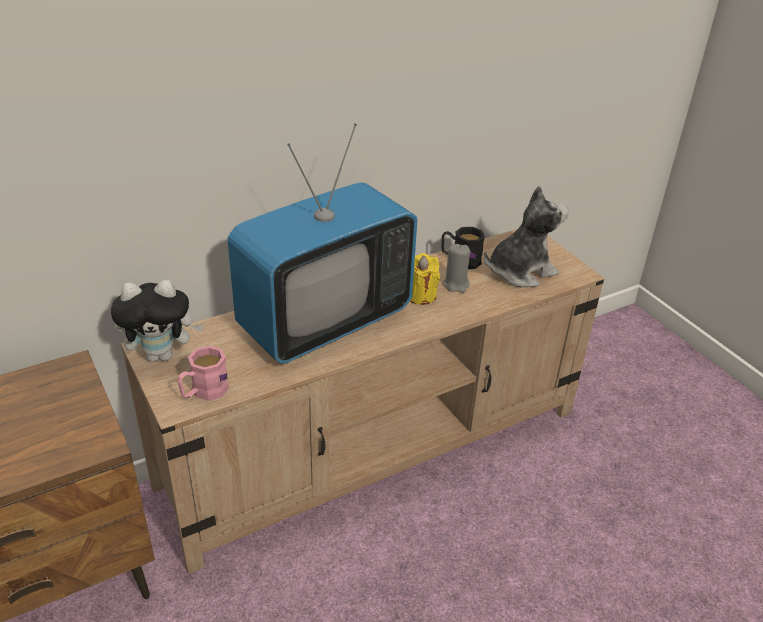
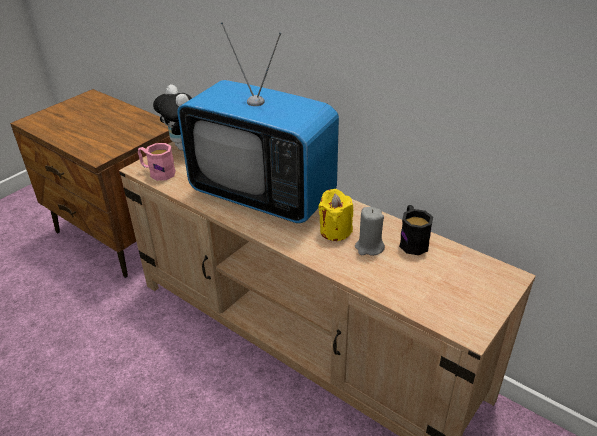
camera: 70 degrees right, 0 degrees up
(520, 271) = (430, 284): plush toy -> none

